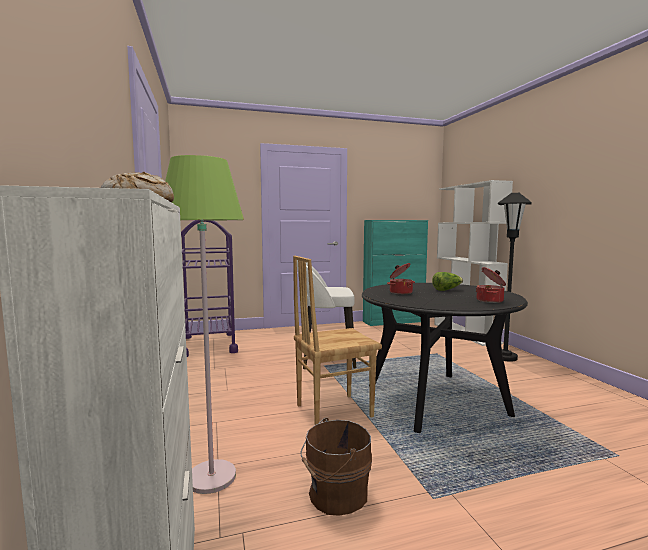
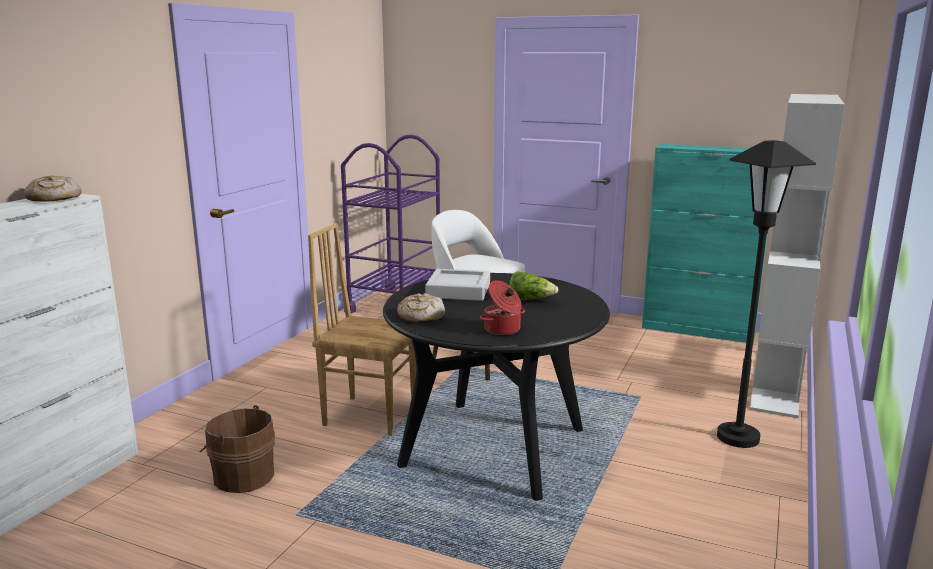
camera: 40 degrees right, 10 degrees up
(211, 477) = (195, 427): green floor lamp -> none
(400, 292) = (458, 291): cooking pot -> grey tray
(432, 304) = (420, 316): none -> bread

